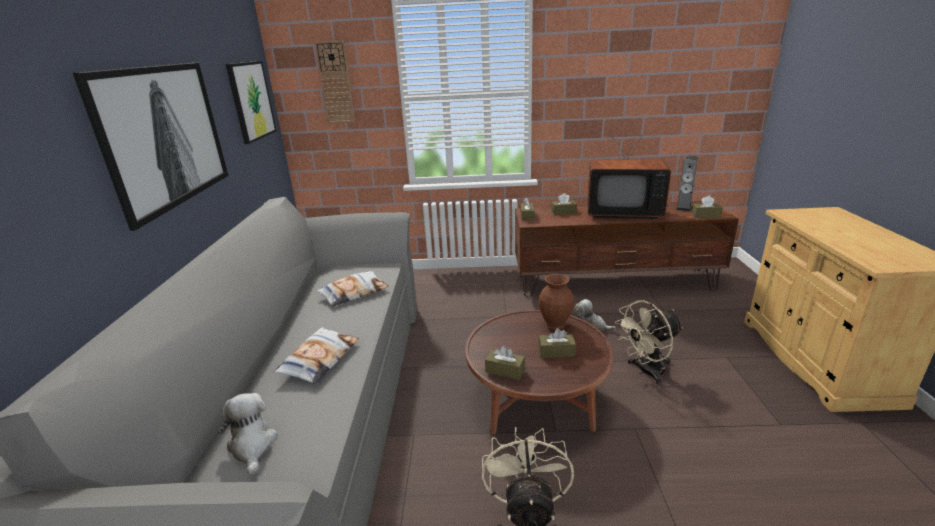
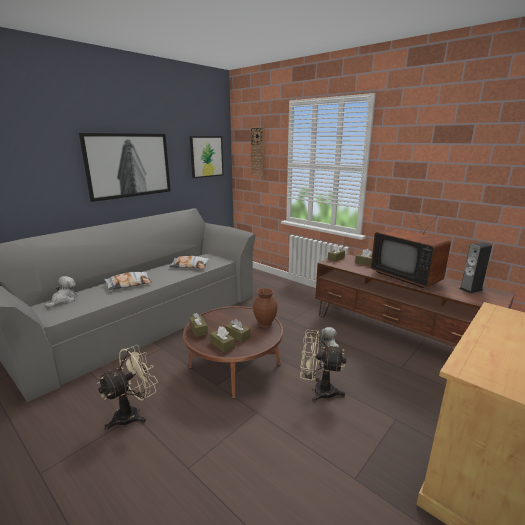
camera: 40 degrees right, 5 degrees down
(705, 215) = (476, 300): brown tissue box -> brown tissue box (222, 345)

